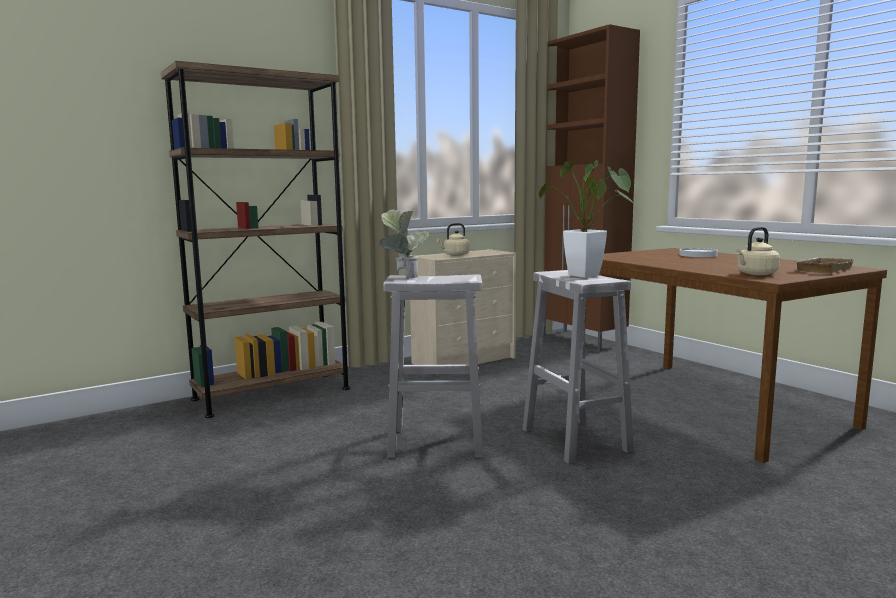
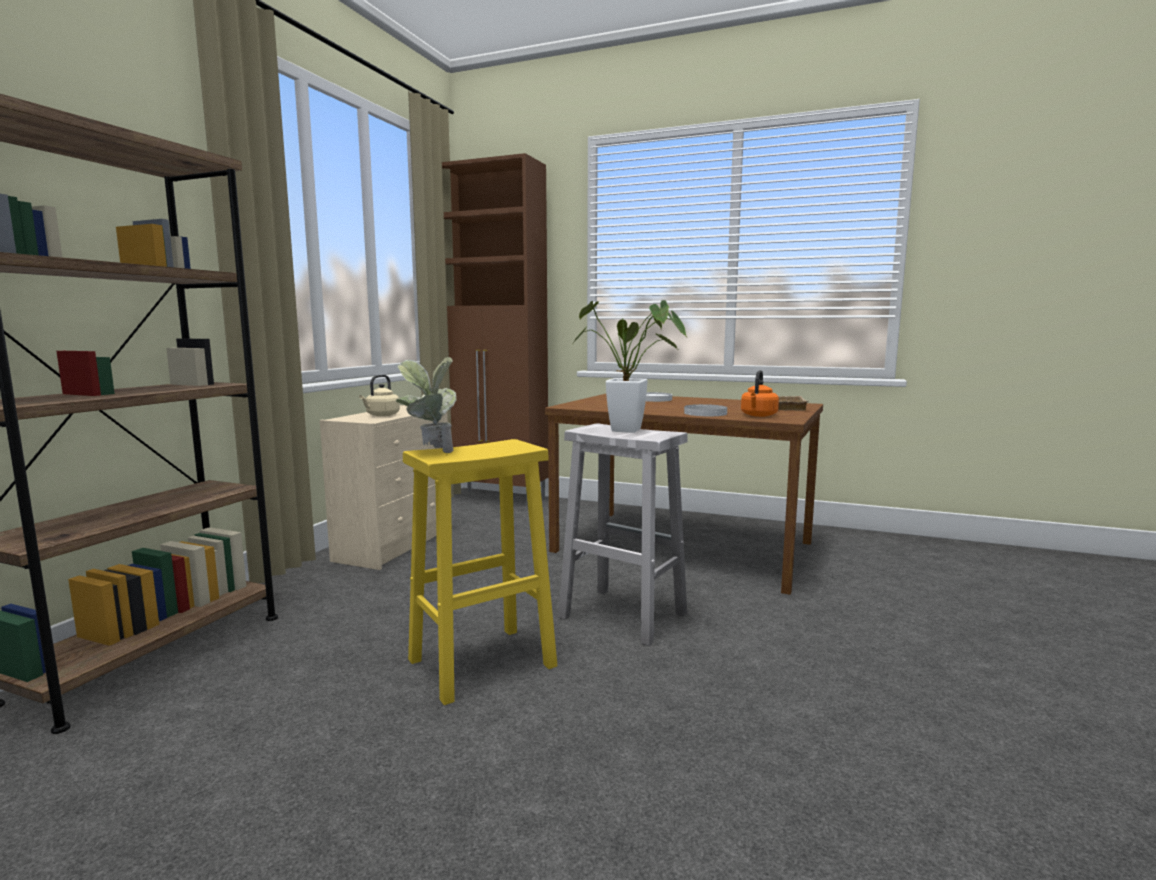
camera: 35 degrees left, 0 degrees up
(438, 442) = (484, 662): white stool -> yellow stool
(705, 268) = (705, 413): none -> white plate
(755, 274) = (758, 415): beige kettle -> orange kettle

